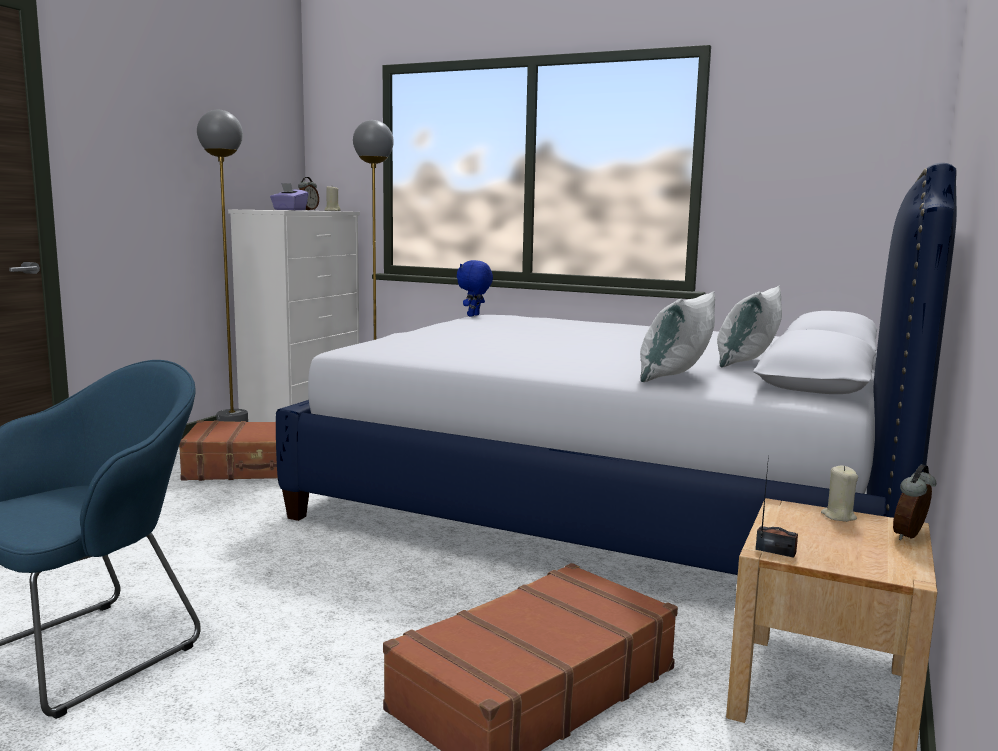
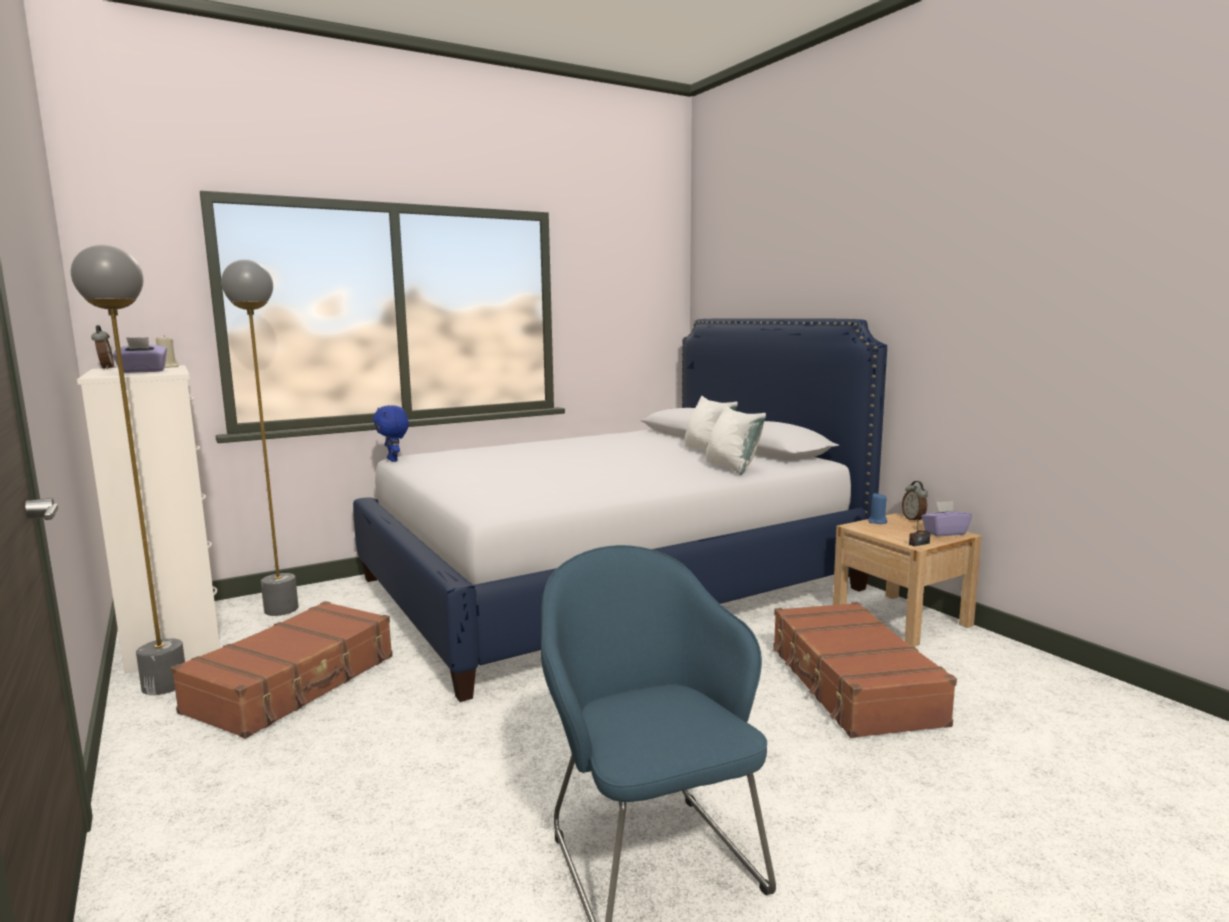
camera: 55 degrees left, 0 degrees up
(838, 516) = (877, 522): beige candle -> blue candle
(882, 562) = (944, 533): none -> purple tissue box

